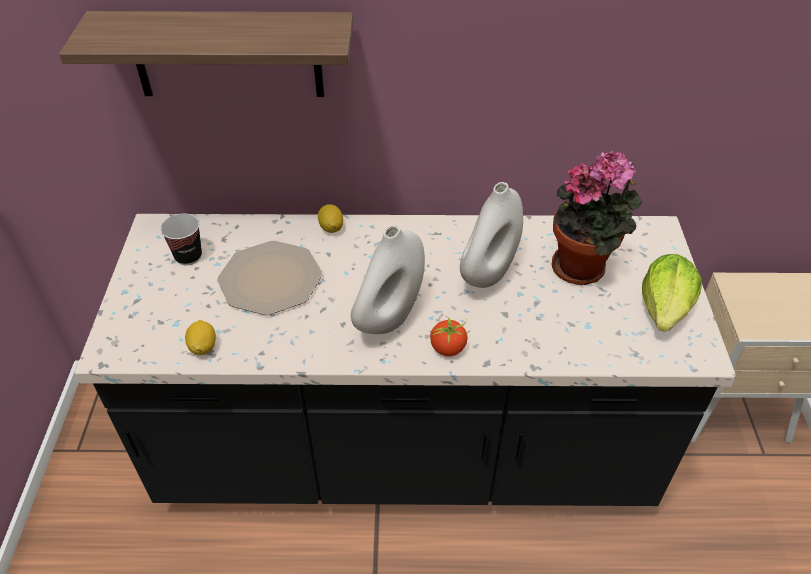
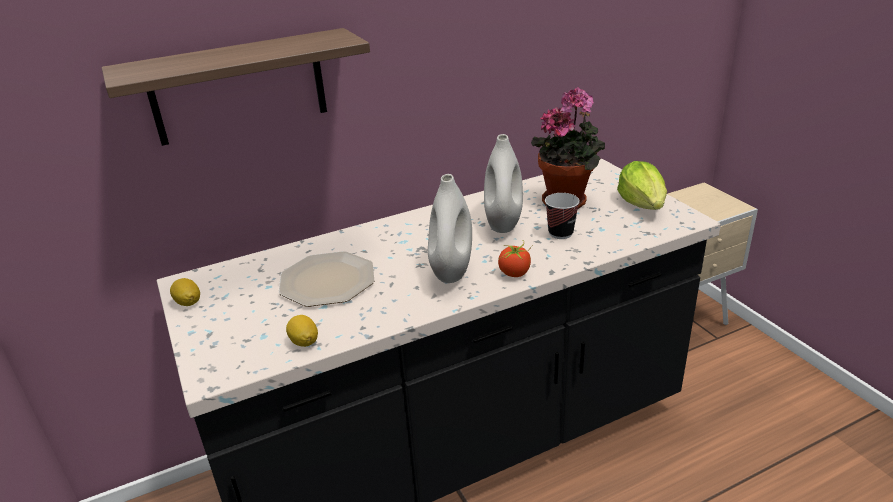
camera: 25 degrees left, 15 degrees down
(188, 256) = (236, 290): cup -> cup (560, 233)
(331, 227) = (352, 235): lemon -> lemon (188, 302)

